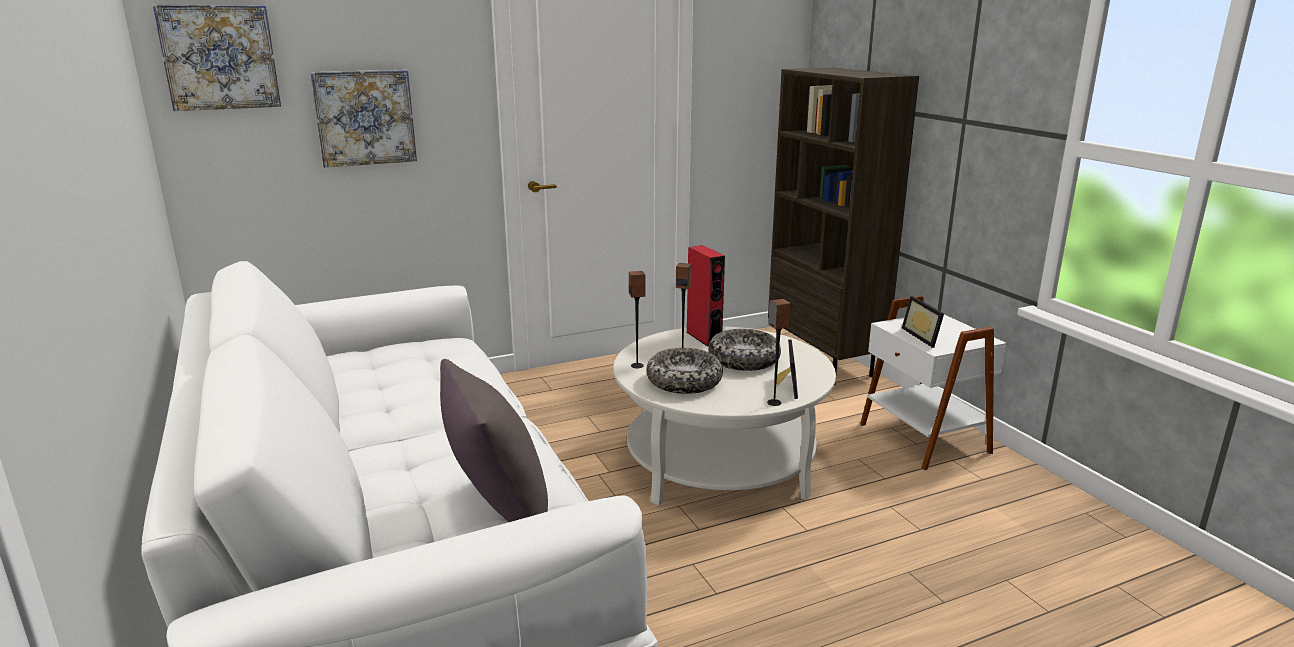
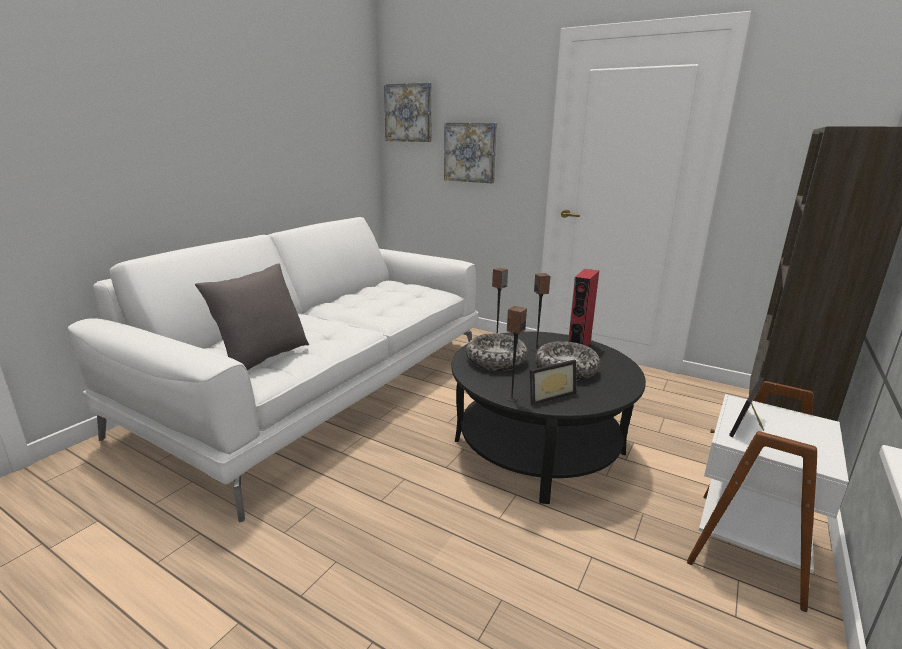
camera: 55 degrees right, 0 degrees up
(719, 462) = (538, 446): white coffee table -> black coffee table

